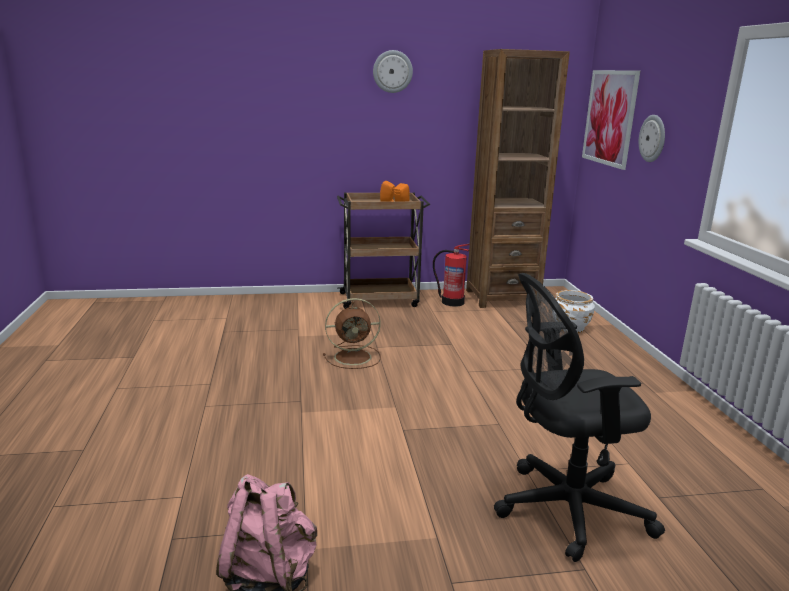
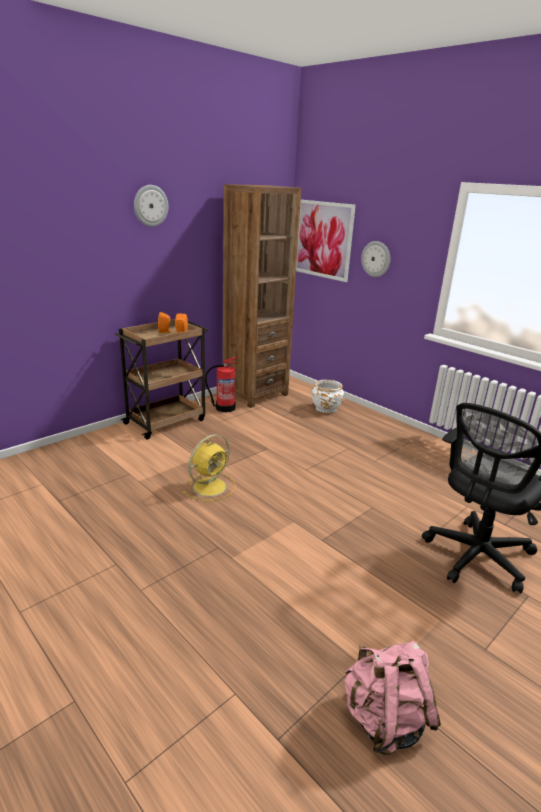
camera: 35 degrees left, 5 degrees up
(354, 357) = (211, 486): brown fan -> yellow fan

